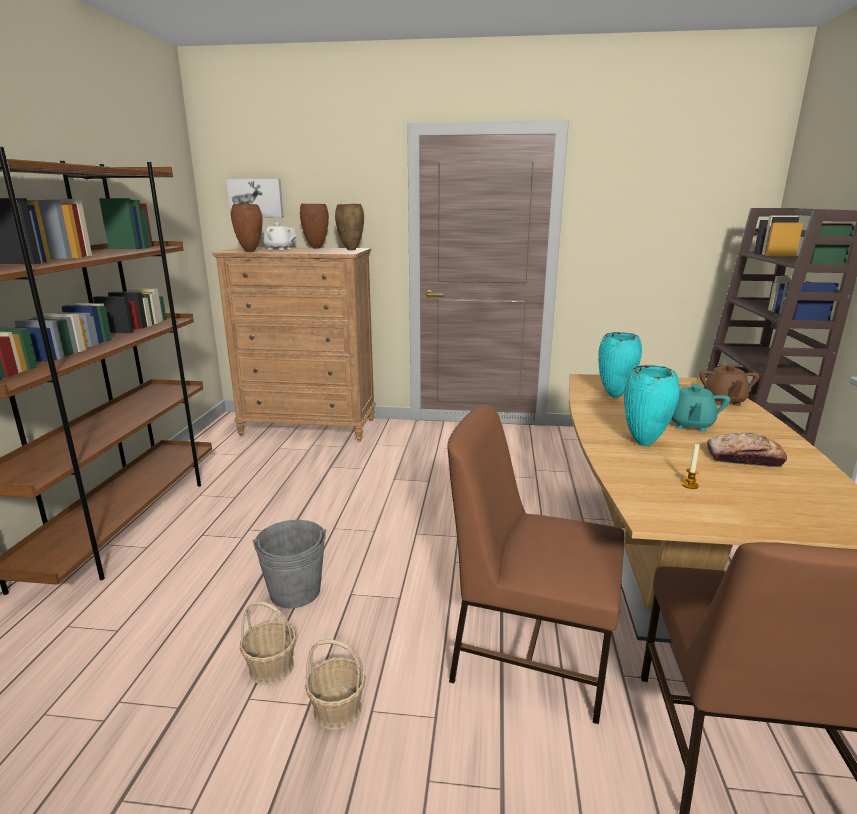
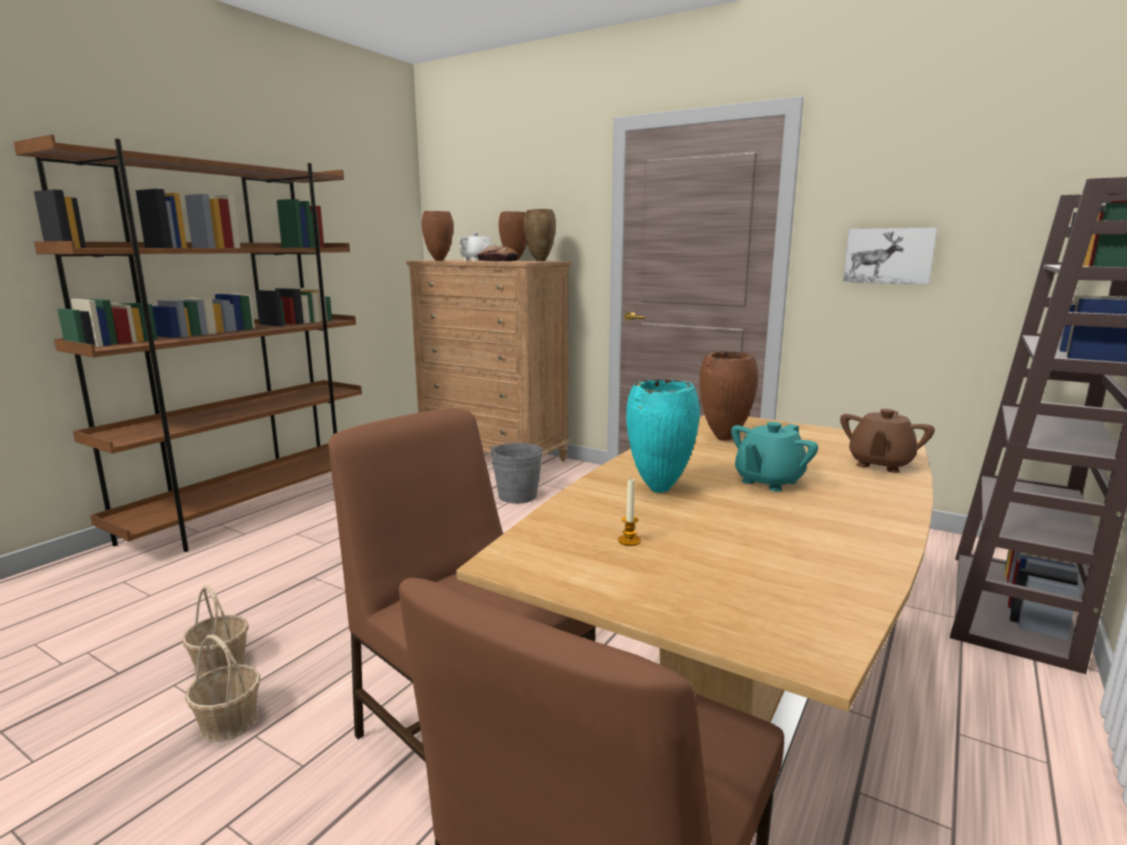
camera: 25 degrees right, 5 degrees down
(256, 198) = (469, 209): picture -> picture (889, 256)
(295, 592) = (314, 603): grey bucket -> grey bucket (517, 496)
(615, 396) = (724, 439): turquoise vase -> brown vase
(743, 458) = (773, 528): bread -> bread (497, 261)

